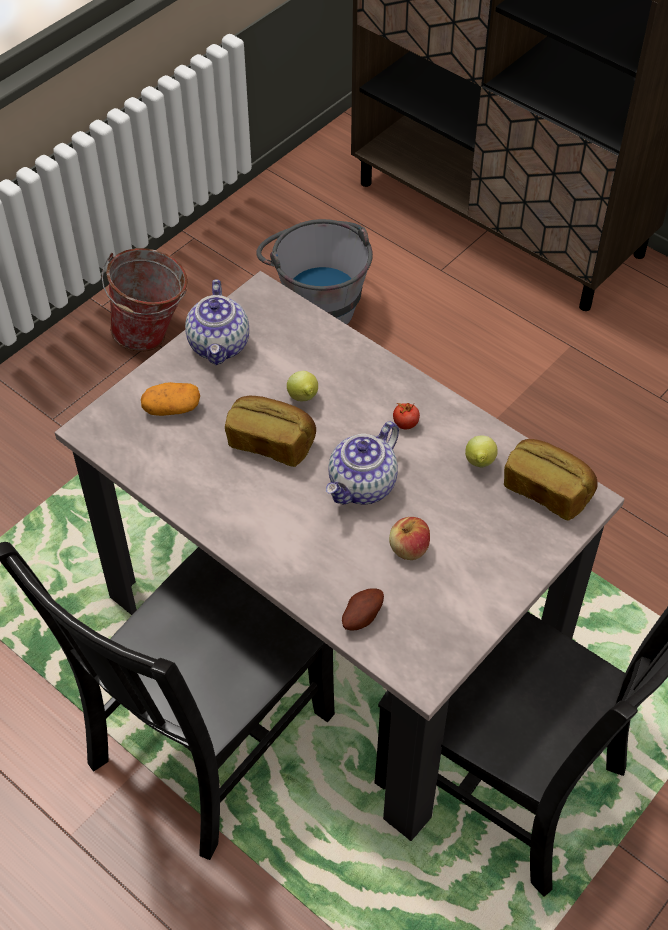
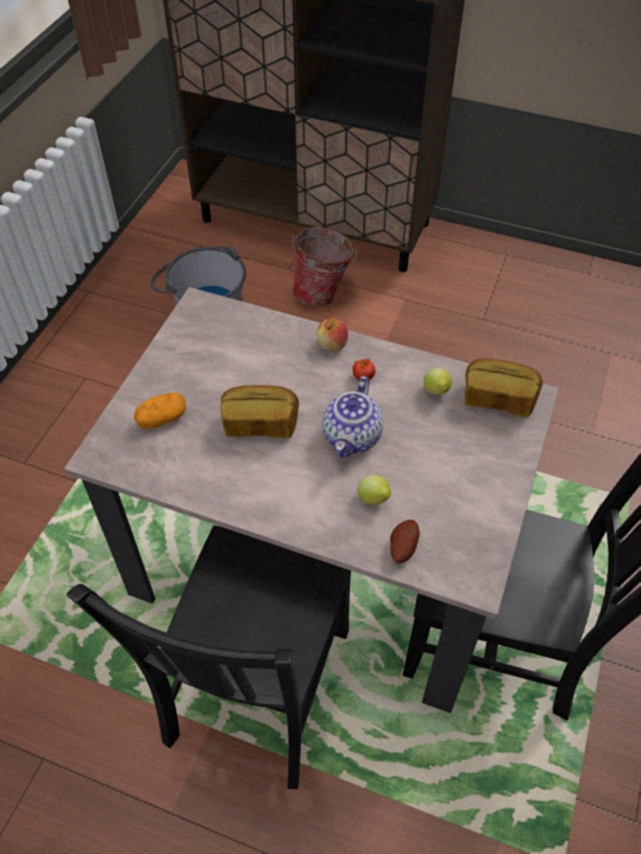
camera: 20 degrees left, 0 degrees up
(153, 336) = (84, 374): bucket -> bucket (323, 294)
(220, 345) = (181, 355): teapot -> none
(303, 398) = (271, 379): lemon -> lemon (374, 499)
(409, 548) = (414, 478): apple -> apple (332, 344)

